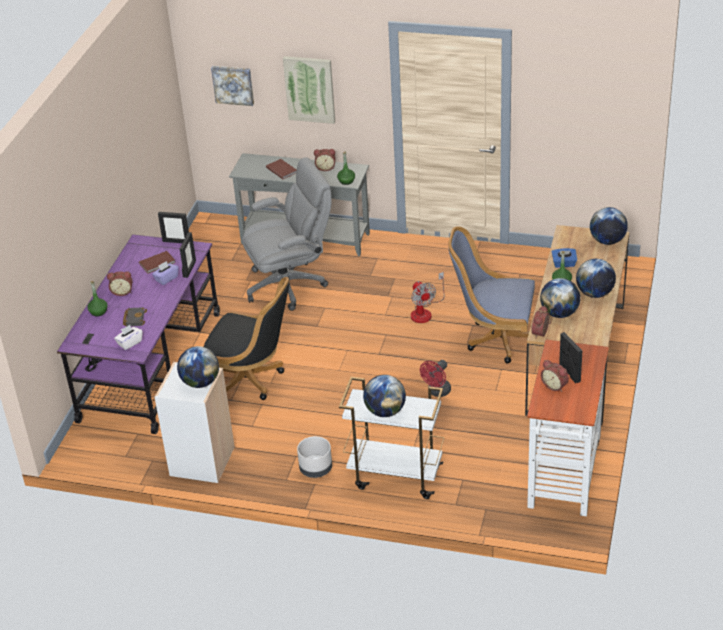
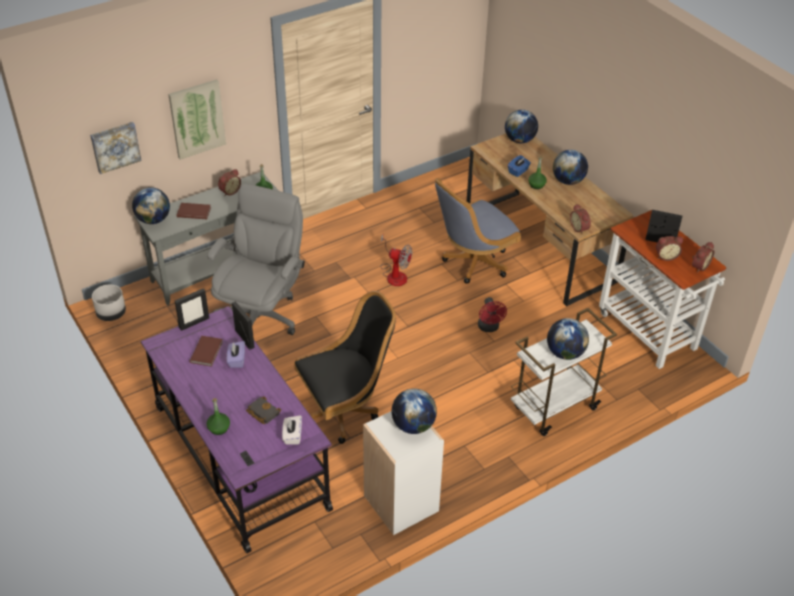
camera: 50 degrees left, 5 degrees up
(122, 291) = (213, 396): alarm clock -> alarm clock (699, 266)
(315, 469) = (492, 445): grey planter -> grey planter (111, 314)
(559, 313) = (568, 207): globe -> globe (153, 220)

